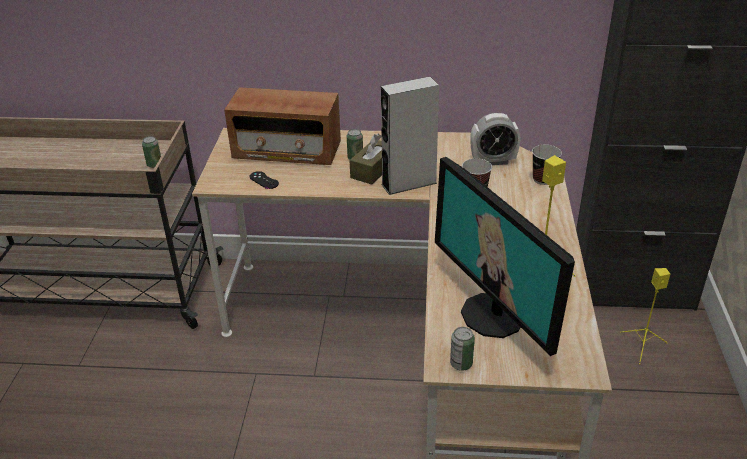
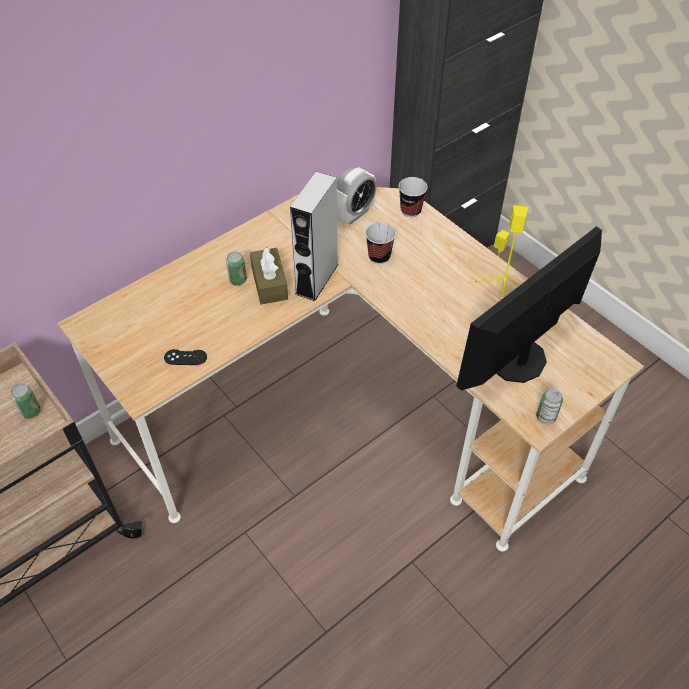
camera: 45 degrees left, 15 degrees up
(287, 151) = (164, 311): radio -> none
(493, 315) = (518, 361): monitor -> monitor turned 120 degrees clockwise

